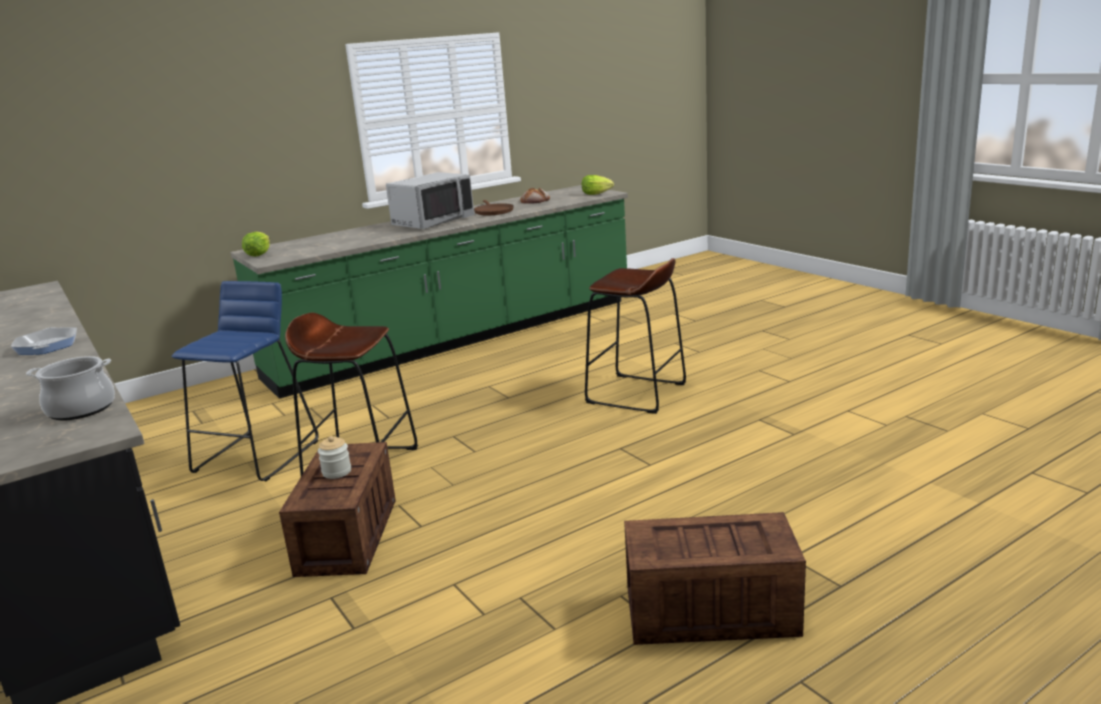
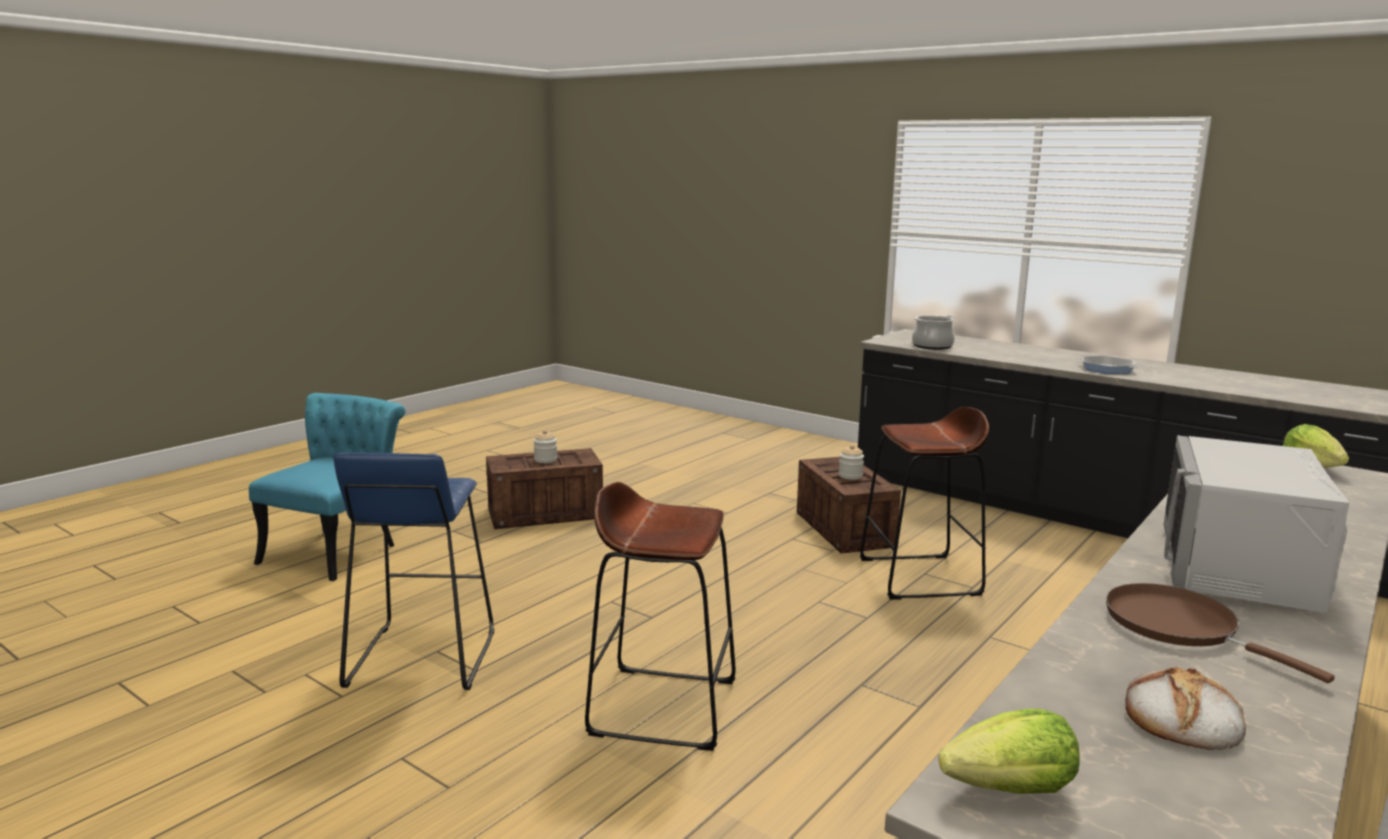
camera: 160 degrees right, 5 degrees down
(258, 456) = (1056, 579): blue stool -> blue stool (421, 658)
(707, 542) = (545, 460): none -> jar
(979, 561) = (338, 550): none -> turquoise chair

